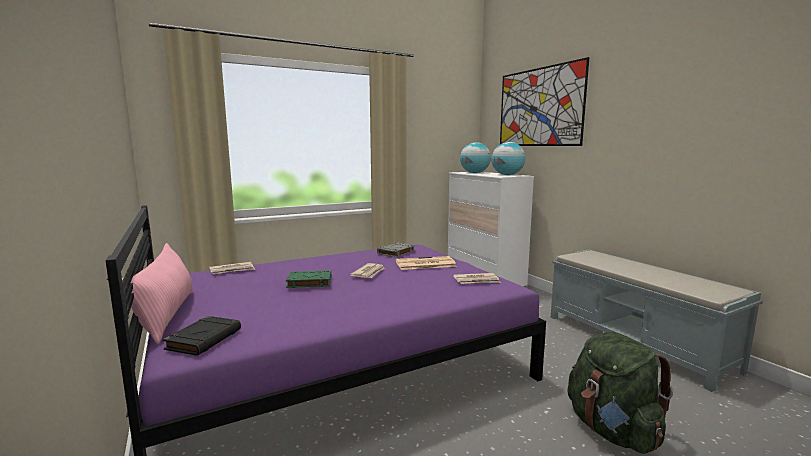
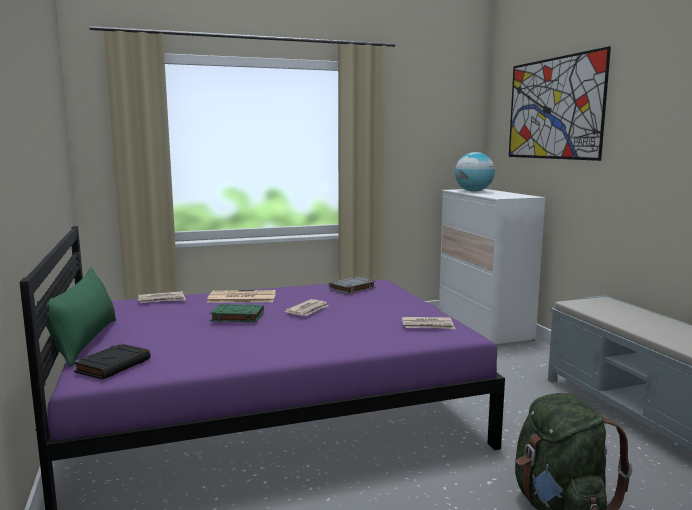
camera: 10 degrees right, 0 degrees up
(167, 315) = (85, 341): pink pillow -> green pillow
(424, 264) = (378, 303): newspaper -> newspaper (241, 298)
(507, 175) = (511, 195): globe -> none

